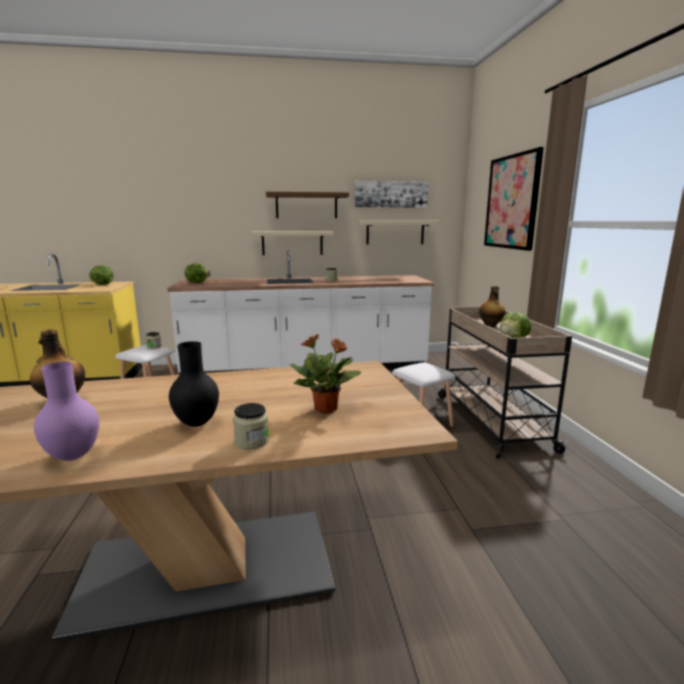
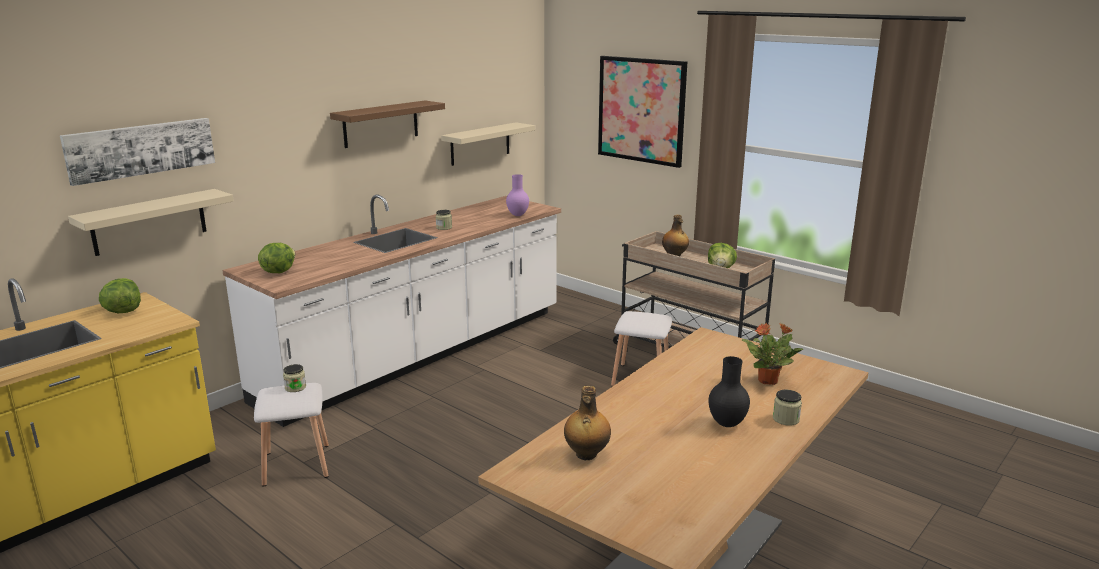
camera: 40 degrees left, 5 degrees up
(72, 457) = (724, 476): purple vase -> purple vase (517, 215)
(292, 243) = (366, 180): beige shelf -> beige shelf (149, 222)
(391, 194) = (473, 94): picture -> picture (141, 149)

